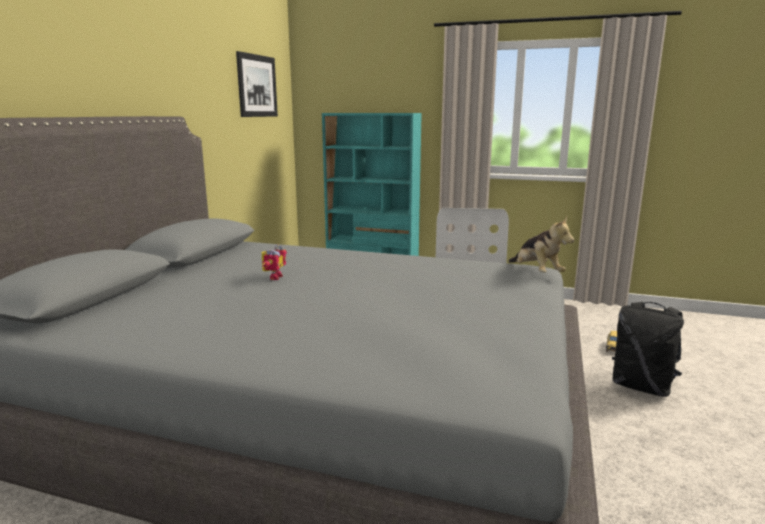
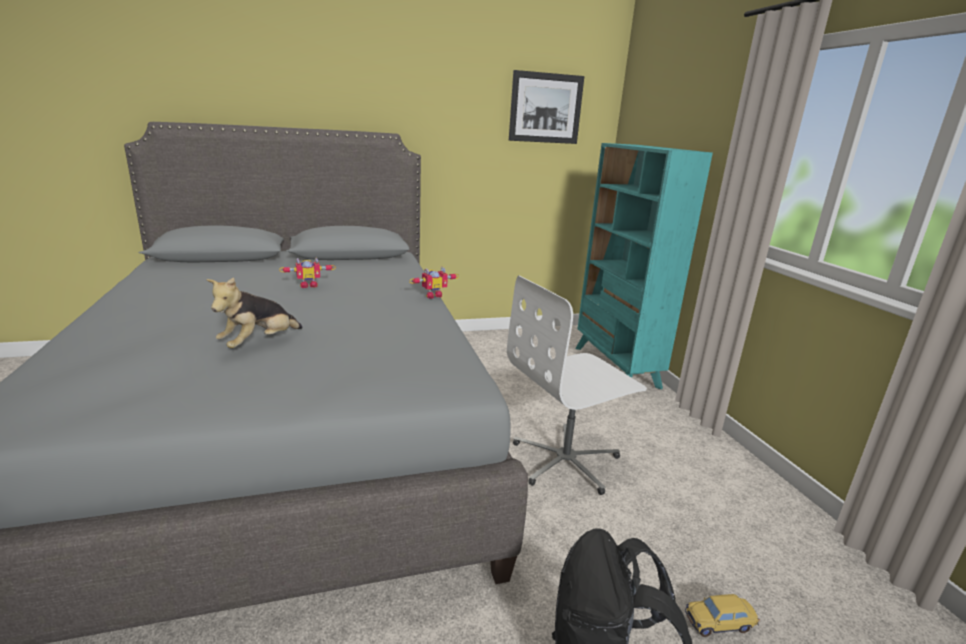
camera: 55 degrees right, 5 degrees up
(362, 250) = (433, 295): none -> toy robot
(536, 272) = (448, 388): plush toy -> plush toy (259, 343)

